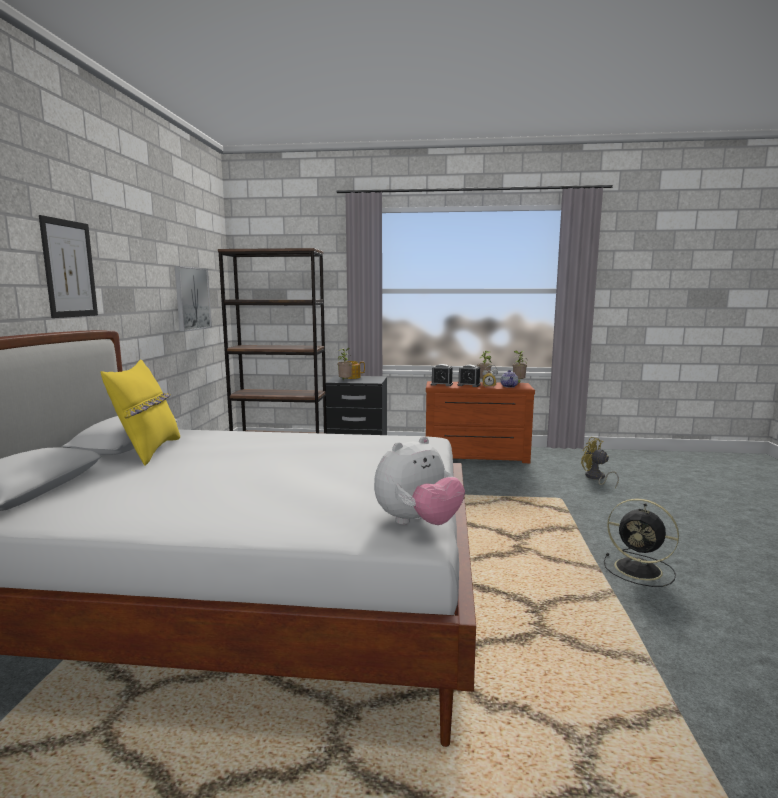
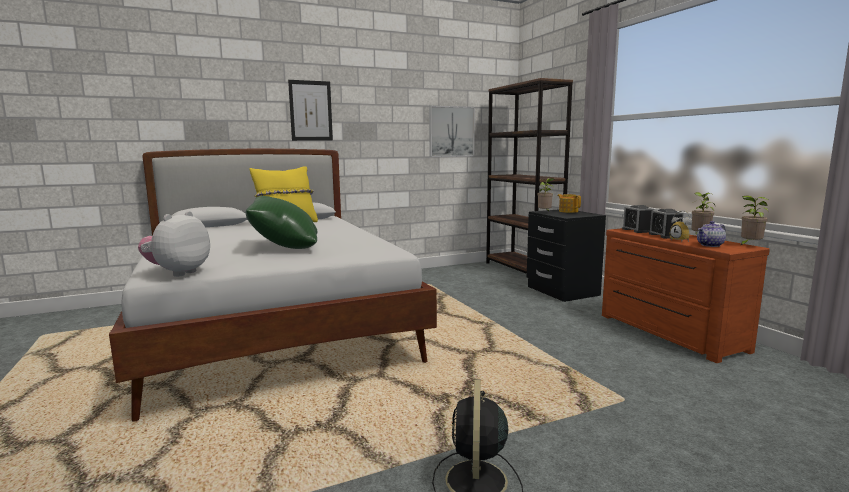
camera: 60 degrees right, 0 degrees up
(341, 468) = (285, 248): none -> green pillow
(418, 523) = (178, 273): plush toy -> plush toy turned 90 degrees clockwise
(596, 478) = (763, 415): yellow fan -> none

